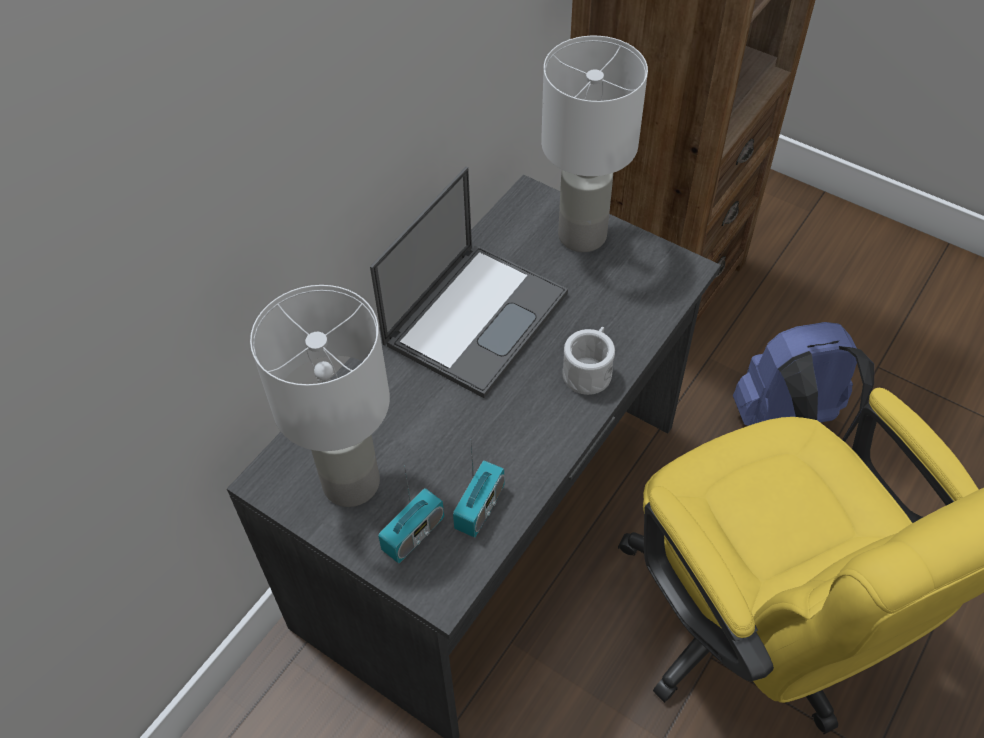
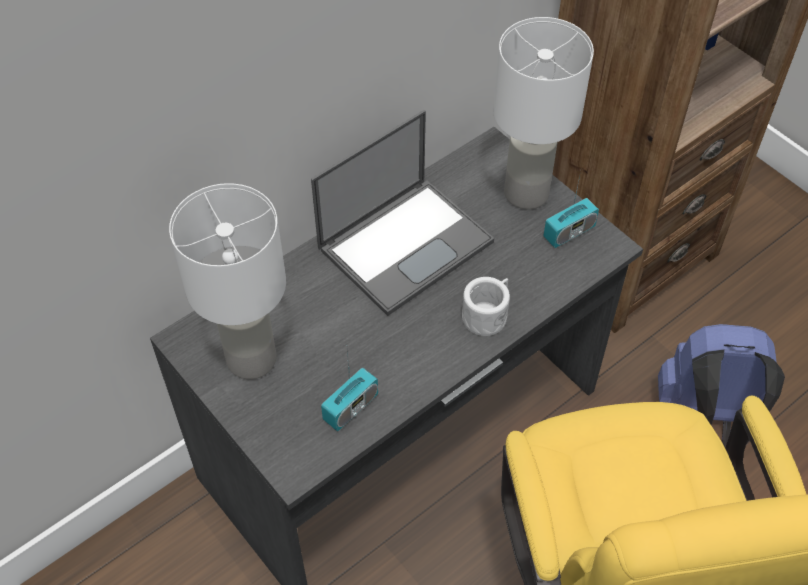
camera: 15 degrees right, 0 degrees up
(413, 534) = (288, 415): radio -> radio (569, 232)

